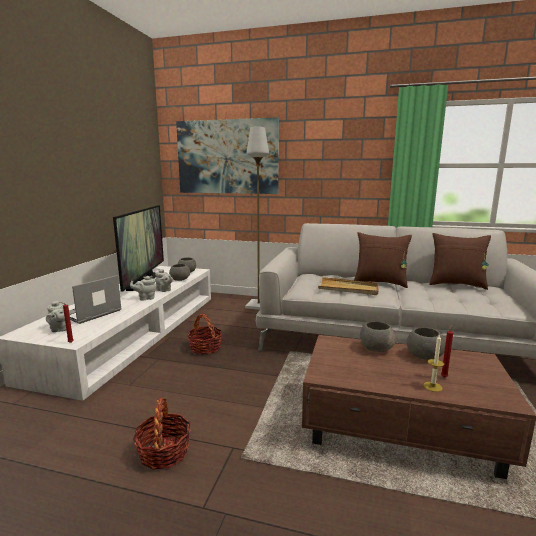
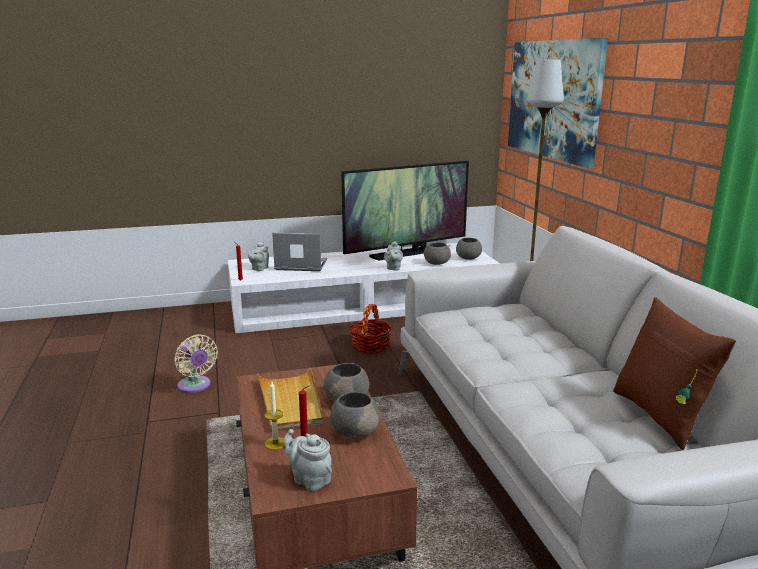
camera: 60 degrees right, 5 degrees up
(145, 298) = (361, 269): grey teapot -> grey teapot (309, 479)
(164, 452) = (195, 386): basket -> beige fan
(348, 288) = (488, 338): beige tray -> beige tray (291, 402)
(380, 283) = (559, 355): brown pillow -> none

